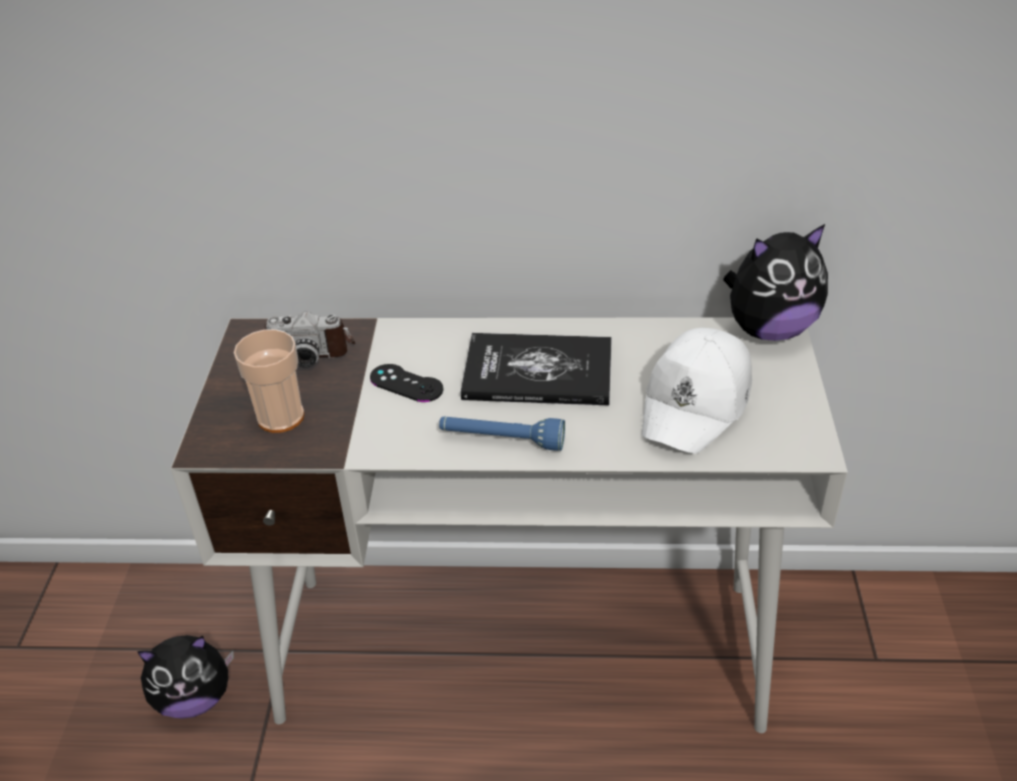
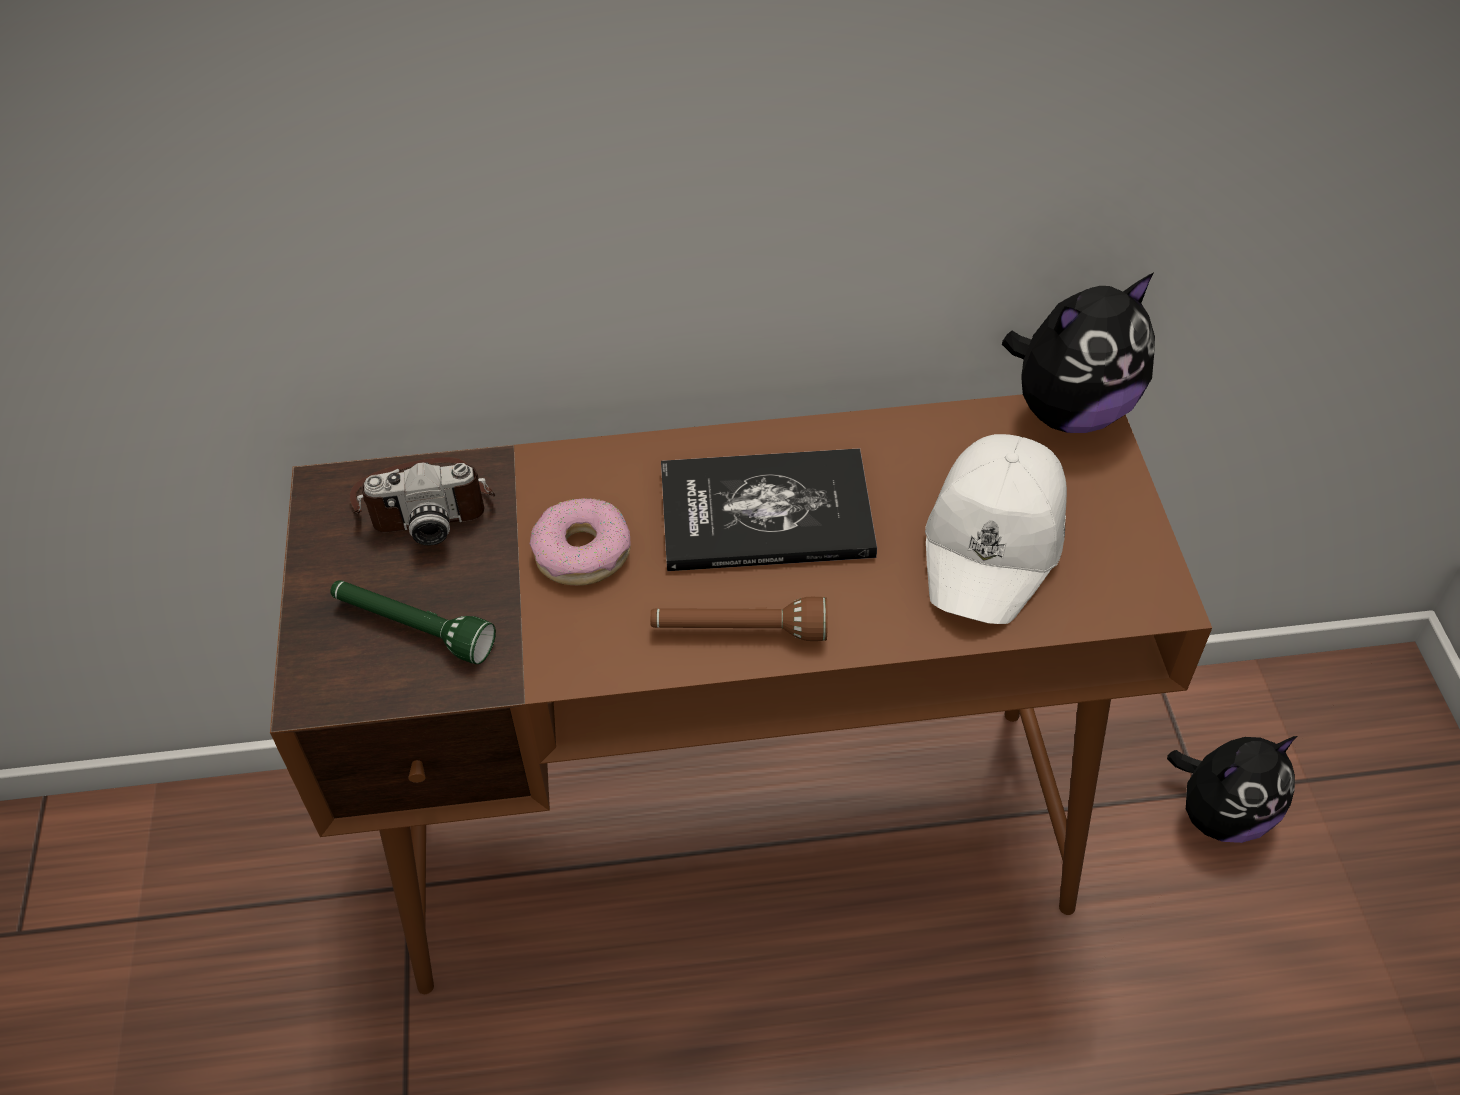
camera: 10 degrees left, 10 degrees up
(195, 698) = (298, 973): plush toy -> plush toy (1221, 813)
(281, 417) = (412, 628): cup -> green flashlight
(406, 383) = (582, 552): black game controller -> donut
(501, 440) = (738, 631): blue flashlight -> brown flashlight
(522, 650) = (740, 841): white desk -> brown desk

